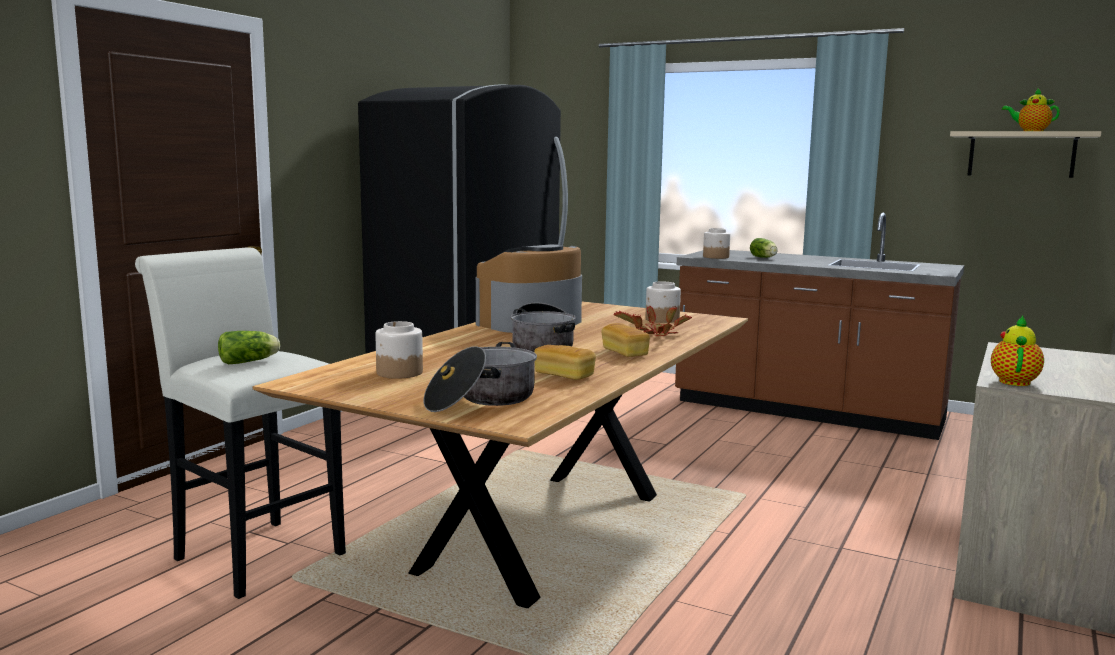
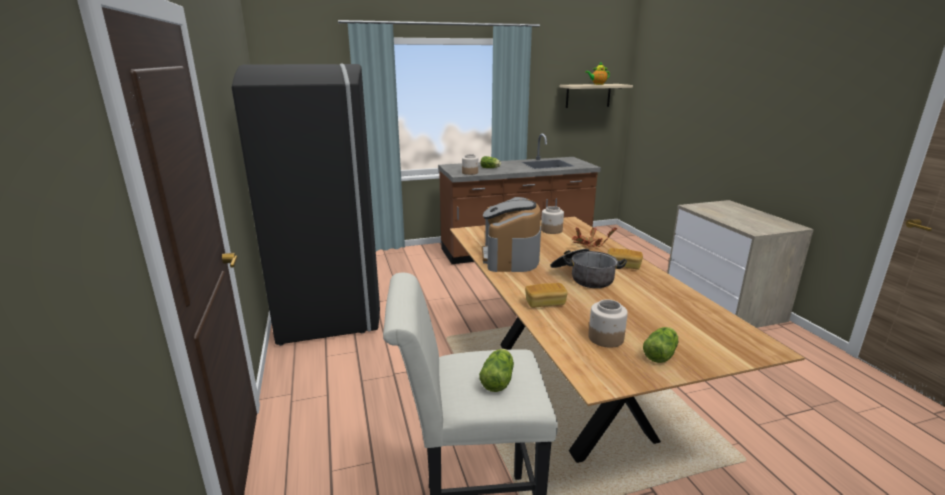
camera: 45 degrees left, 10 degrees up
(405, 391) = (661, 353): none -> lettuce
(481, 400) = (706, 339): cooking pot -> none
(564, 375) = (663, 298): bread -> bread (545, 303)
(1014, 381) = (753, 229): teapot -> none

